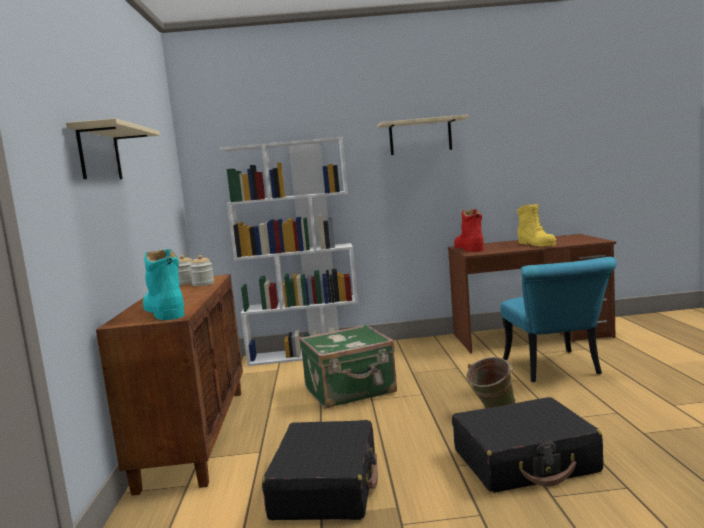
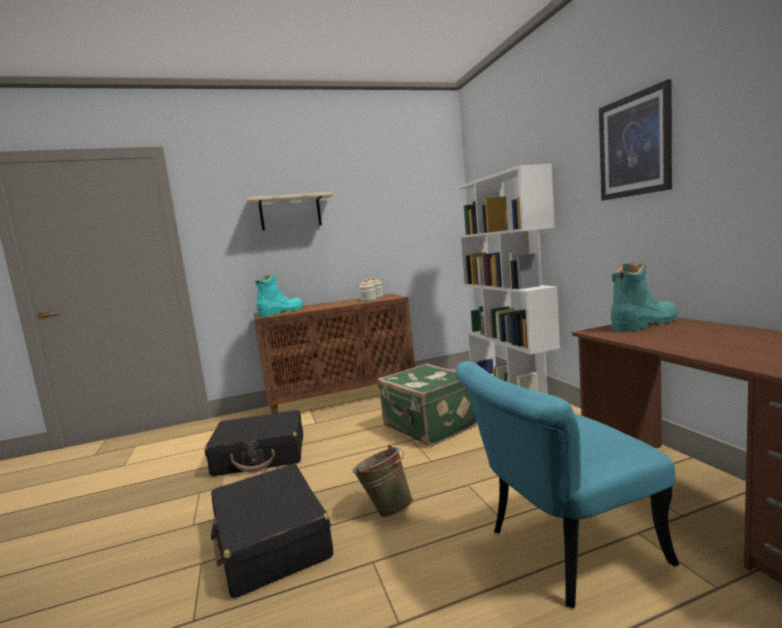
camera: 75 degrees right, 0 degrees up
(420, 136) = (634, 146): beige shelf -> picture
(468, 248) = (643, 324): red boot -> turquoise boot
(536, 244) = (730, 347): yellow boot -> none

